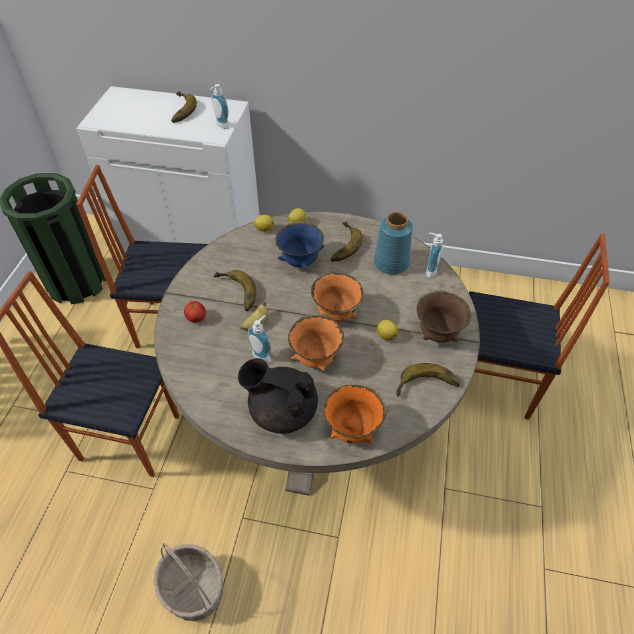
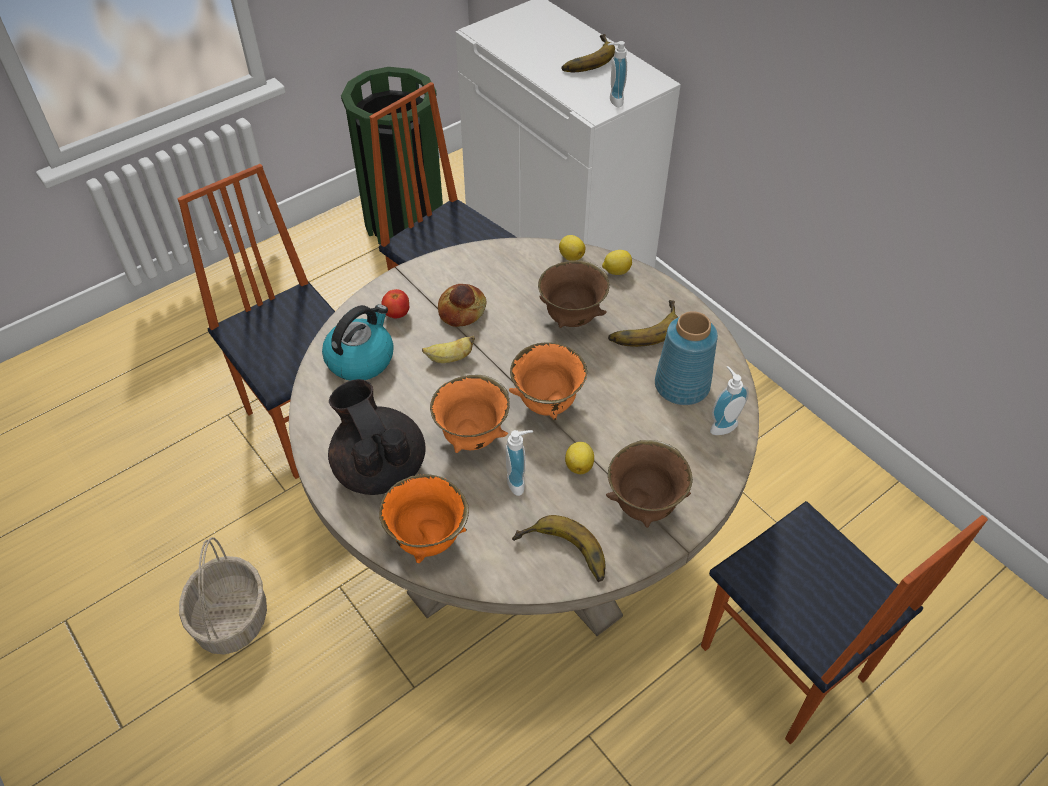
camera: 40 degrees right, 0 degrees up
(202, 357) = (361, 359): none -> kettle
(235, 293) = (462, 311): banana -> bread
(263, 355) = (422, 396): soap dispenser -> soap dispenser (519, 481)
(300, 261) = (572, 319): blue bowl -> brown bowl

